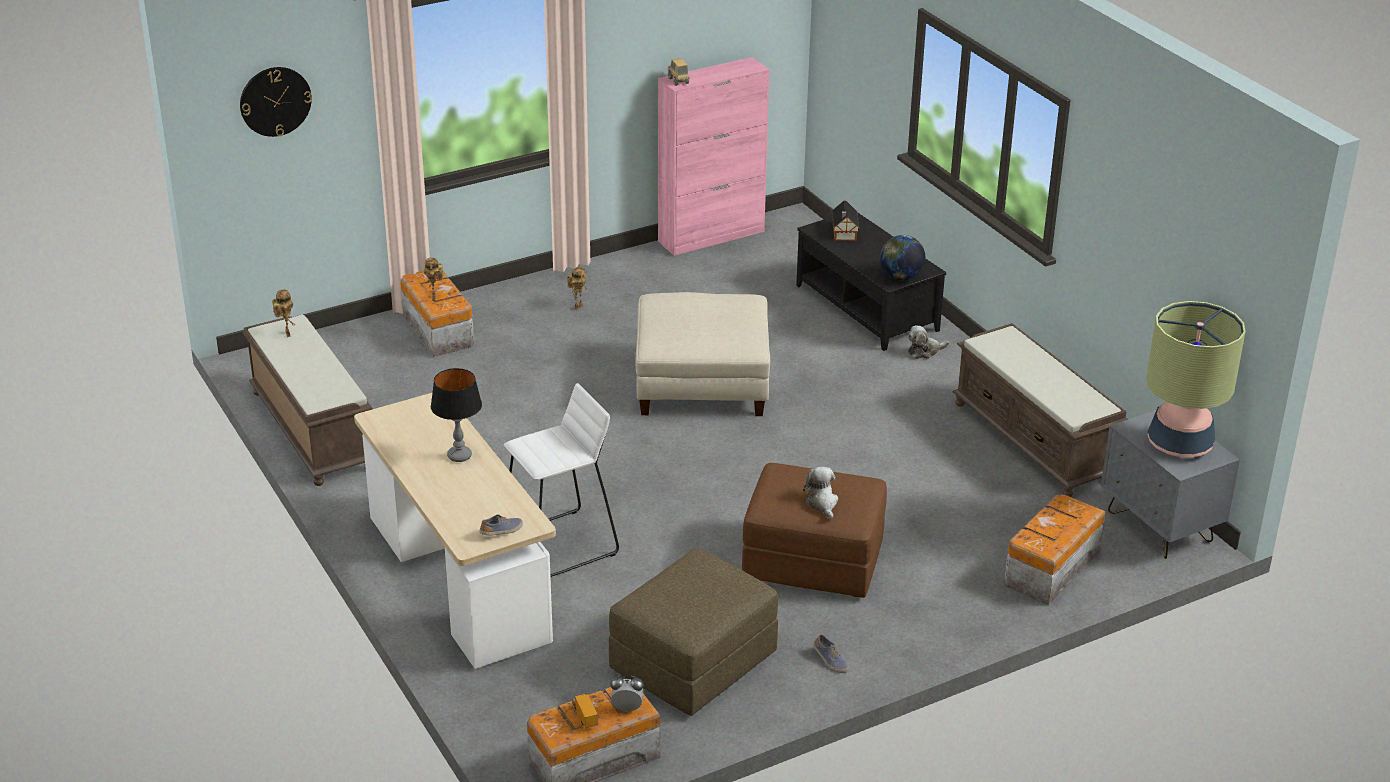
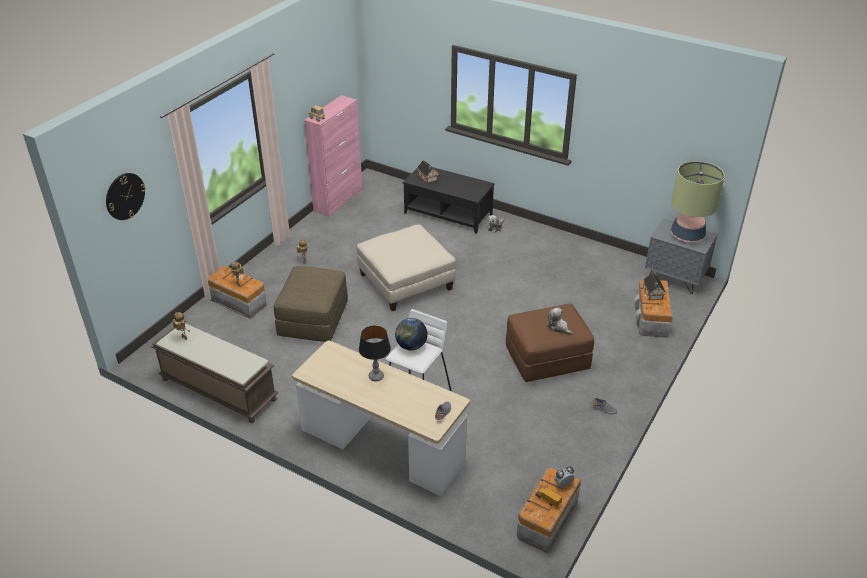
camera: 30 degrees left, 5 degrees up
(693, 662) = (543, 440): brown ottoman -> brown ottoman (313, 319)
(901, 277) = (476, 192): globe -> globe (411, 346)
(1035, 441) = (585, 256): brown bench -> none
(1055, 520) = (653, 294): none -> toy house

